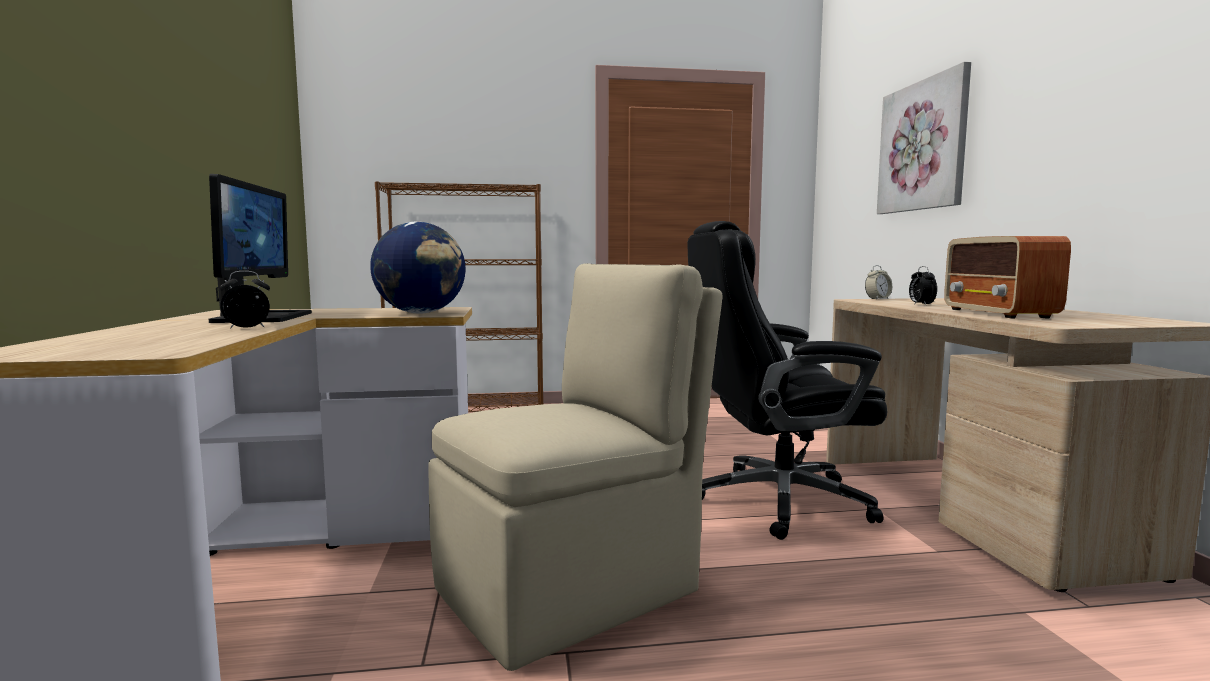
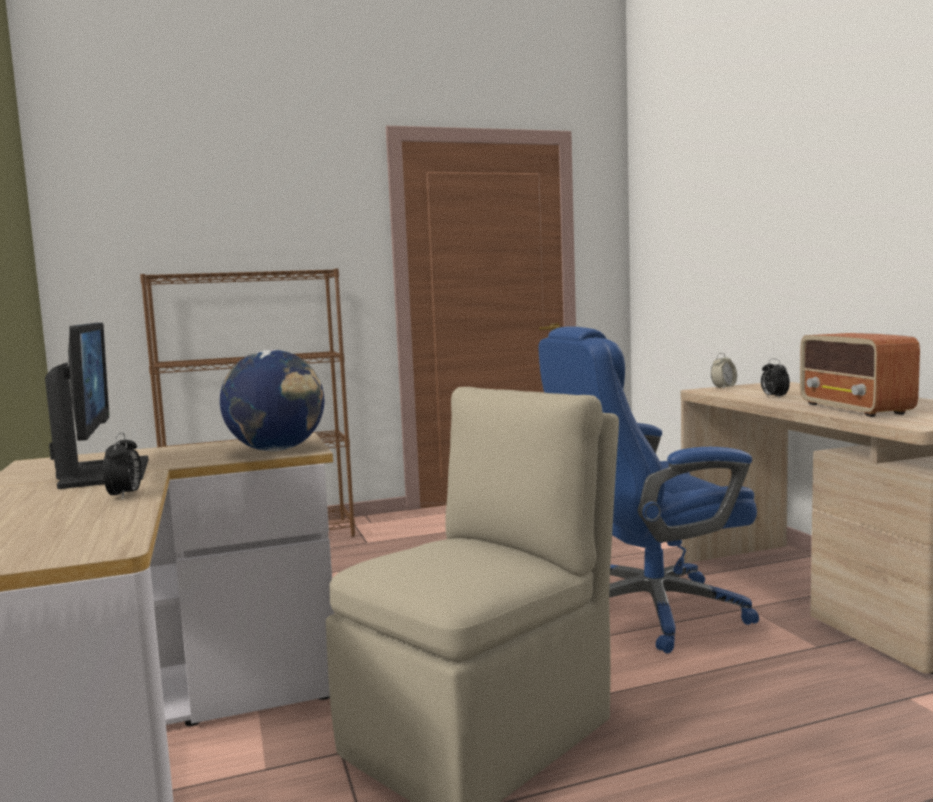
camera: 10 degrees left, 0 degrees up
(248, 328) = (125, 496): alarm clock -> alarm clock turned 120 degrees clockwise
(776, 501) = (648, 611): black office chair -> blue office chair
(923, 146) = (752, 223): picture -> none

